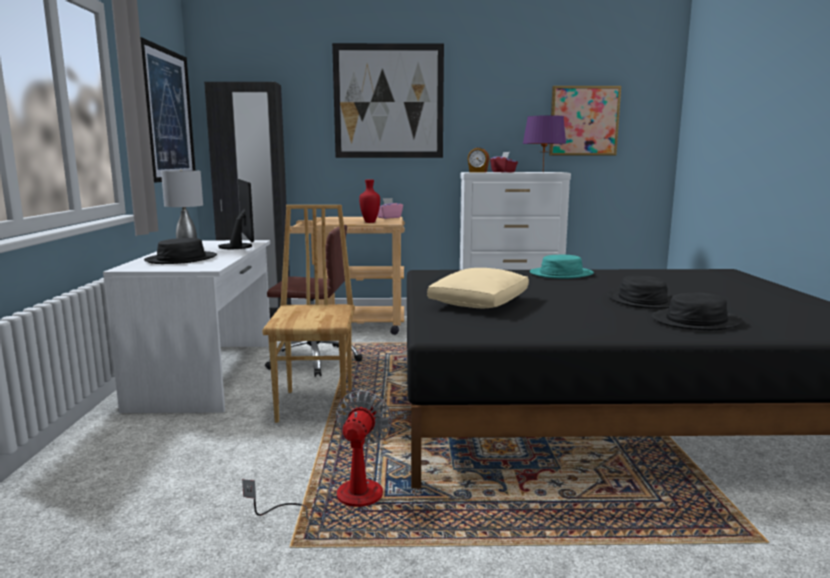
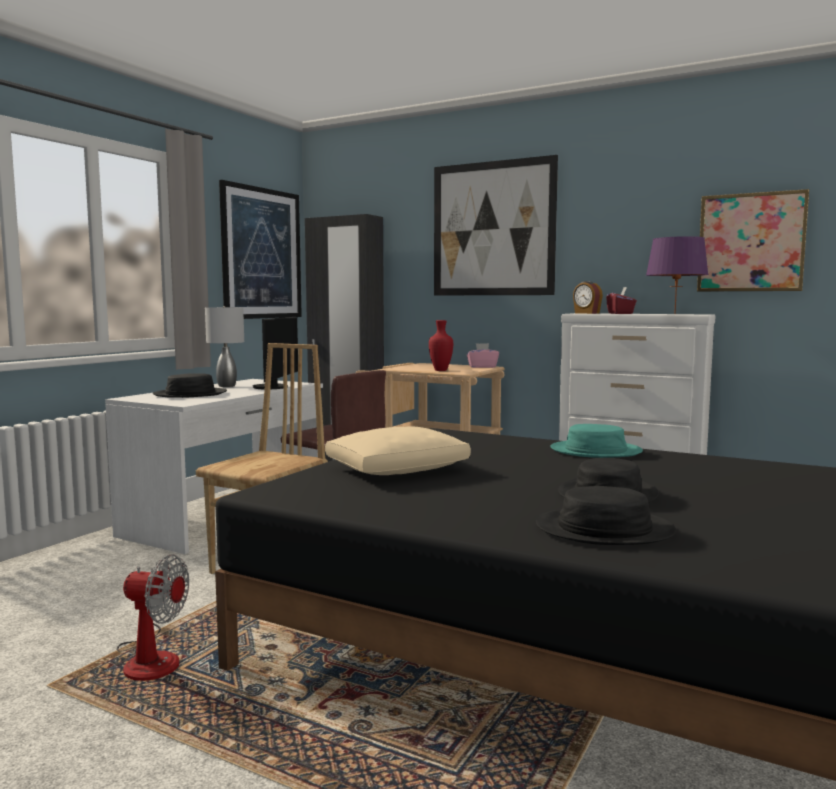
camera: 30 degrees right, 5 degrees down
(342, 499) = (149, 659): fan -> fan turned 60 degrees clockwise

